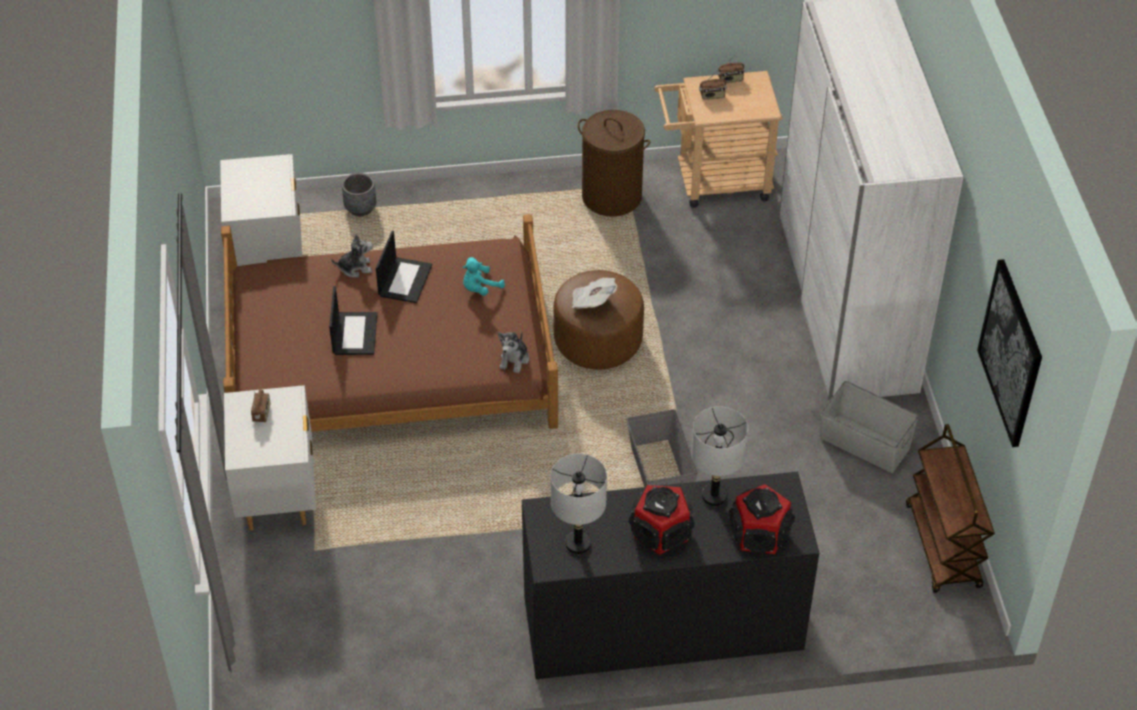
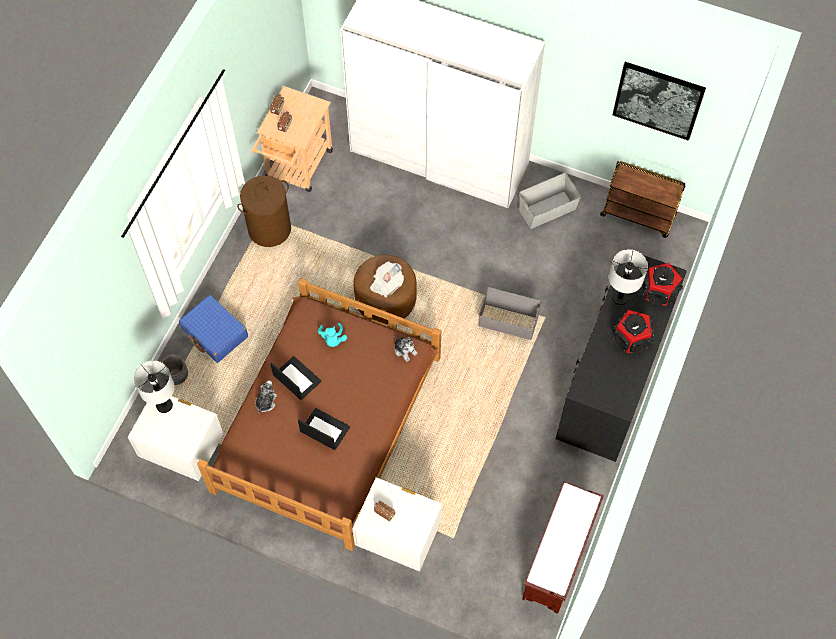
camera: 60 degrees left, 15 degrees up
(350, 674) = (557, 560): none -> brown bench
(438, 214) = (215, 333): none -> blue suitcase
(578, 544) = (616, 384): grey table lamp -> grey table lamp (164, 405)

